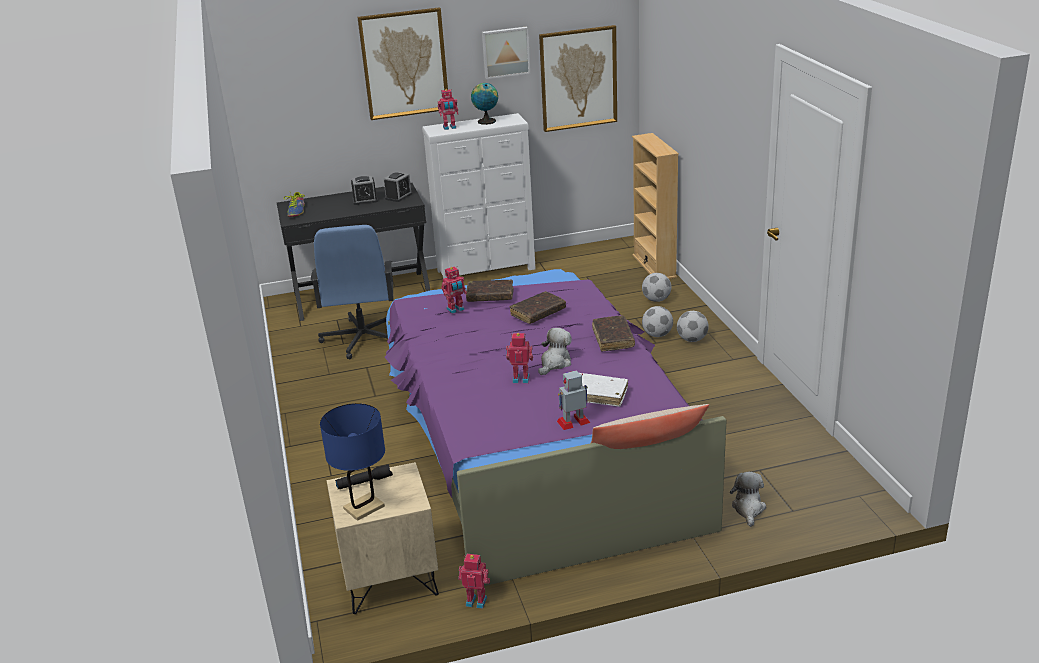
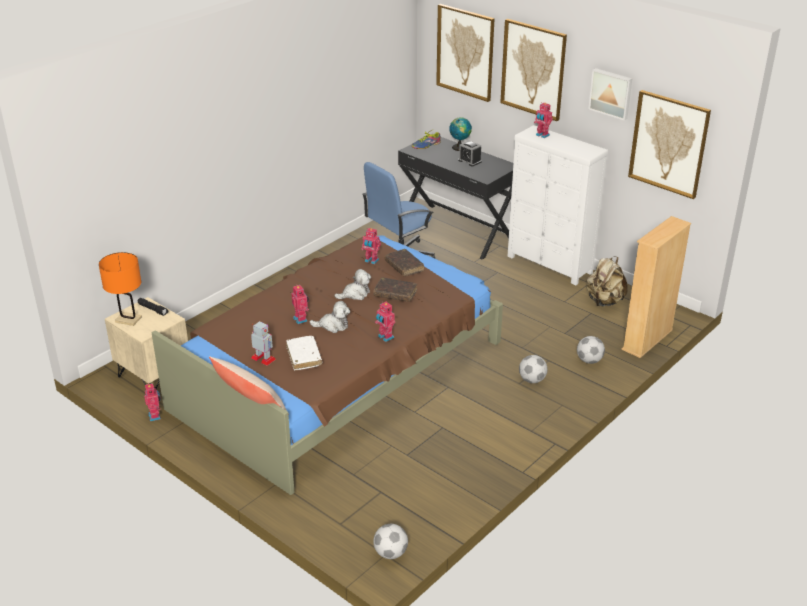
camera: 55 degrees right, 5 degrees up
(304, 80) = (465, 52): none -> picture
(364, 507) = (128, 319): blue table lamp -> orange table lamp
(398, 196) = (490, 170): alarm clock -> none
(486, 121) = (573, 143): globe -> globe (459, 147)
(534, 436) = (341, 373): purple bed -> brown bed
(576, 265) = (604, 301): none -> beige backpack
(613, 338) = (385, 337): brown book -> toy robot
(692, 340) = (542, 400): football -> football (390, 553)
(748, 509) = (326, 501): plush toy -> plush toy (355, 294)

